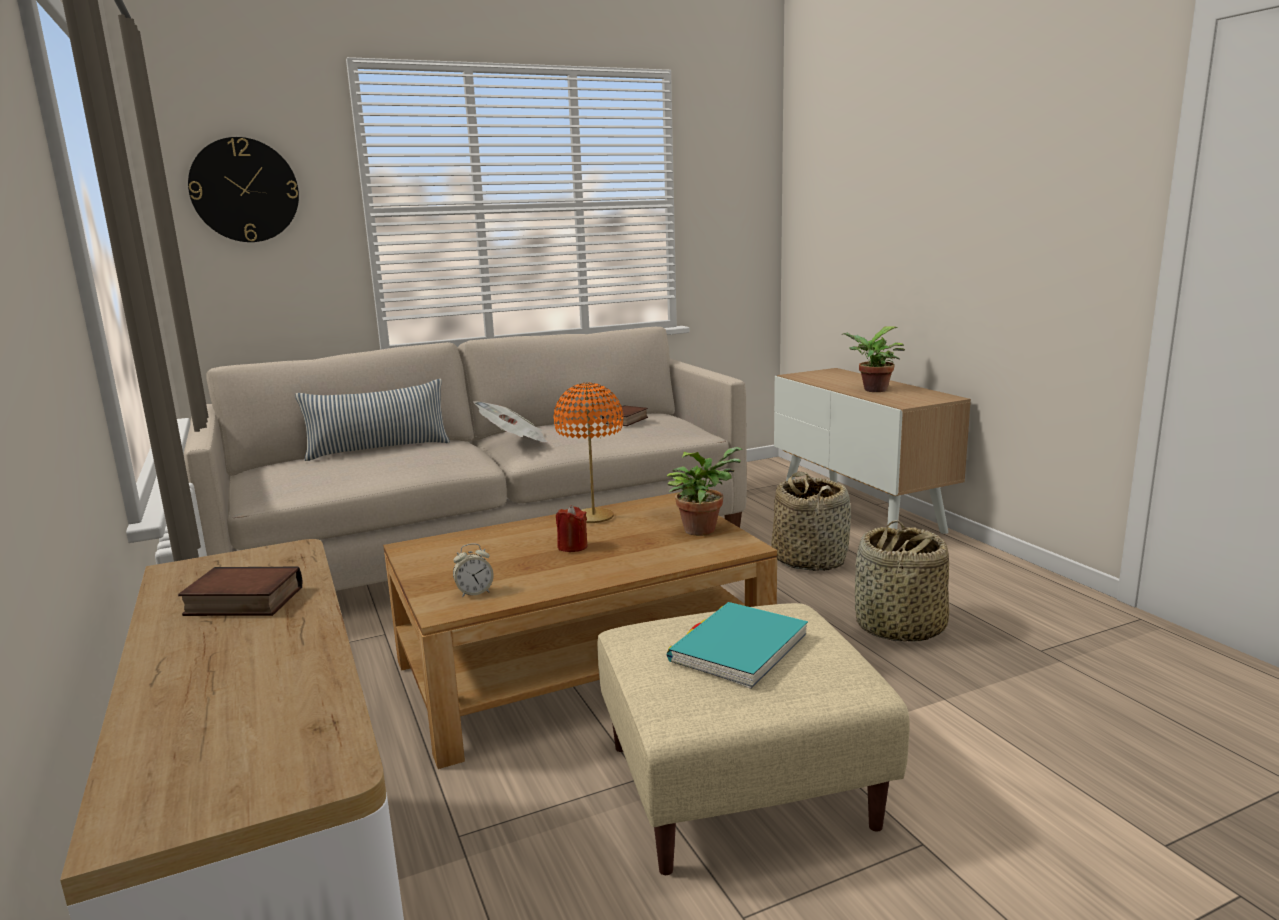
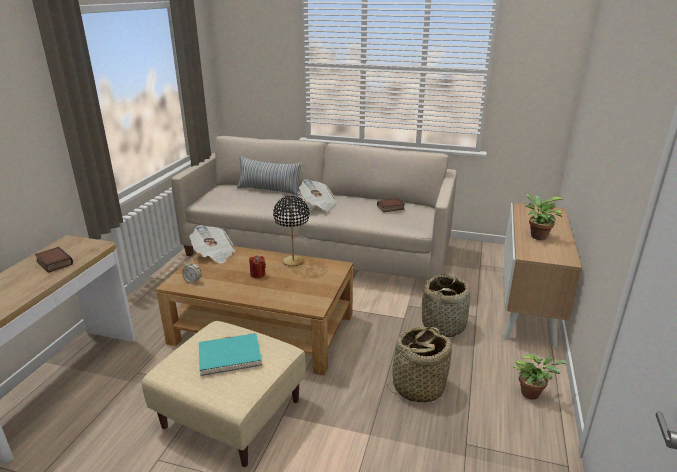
camera: 40 degrees right, 10 degrees up
(244, 190) = (252, 50): wall clock -> none
(432, 553) = (214, 254): none -> newspaper
(593, 517) = (293, 261): orange table lamp -> black table lamp
(702, 529) = (318, 289): potted plant -> potted plant (532, 393)

